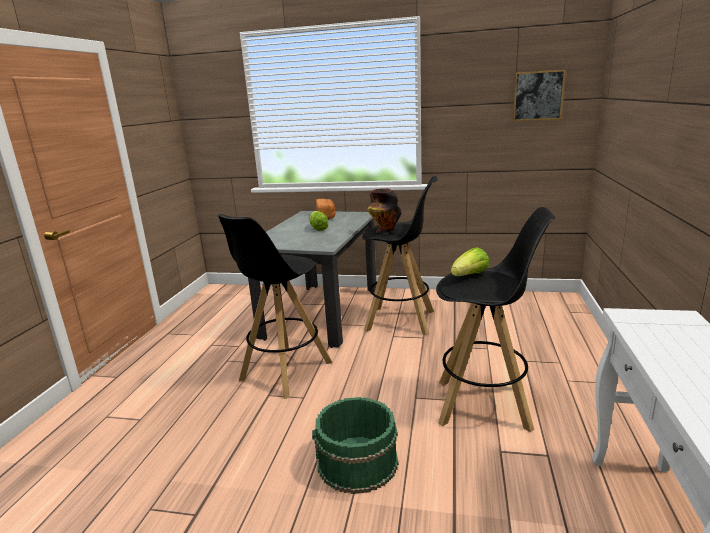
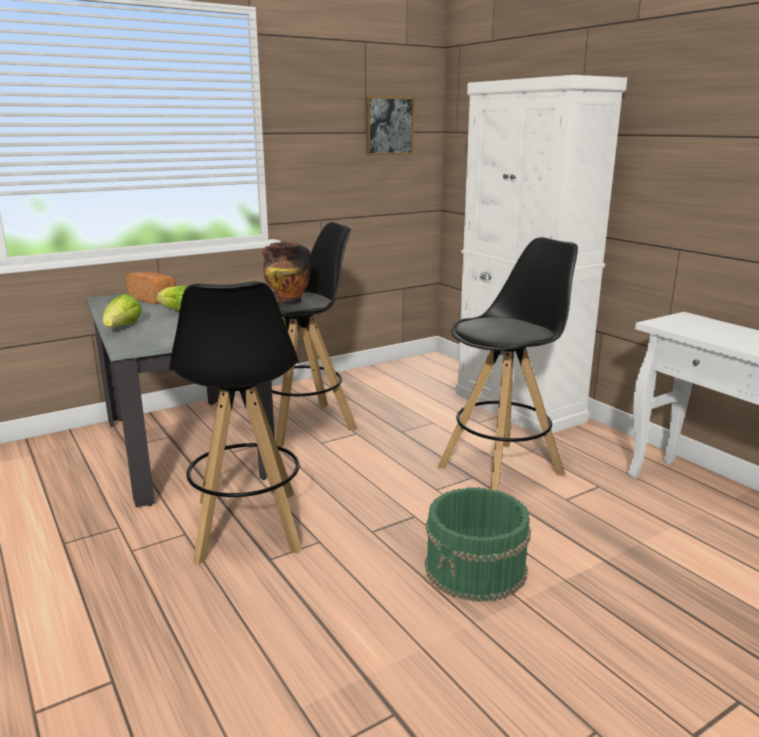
camera: 45 degrees left, 0 degrees up
(470, 276) = (484, 324): lettuce -> lettuce (123, 327)
(580, 360) = (518, 407): none -> white cabinet

